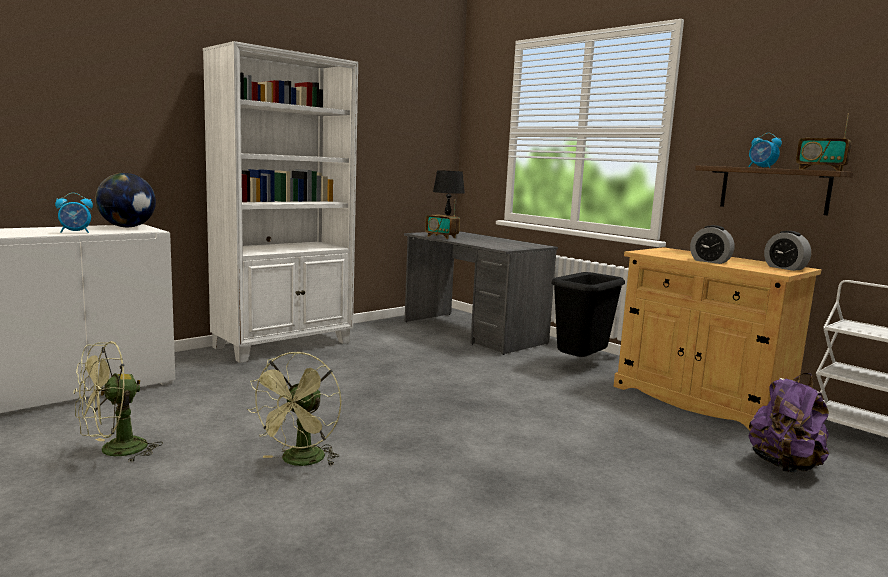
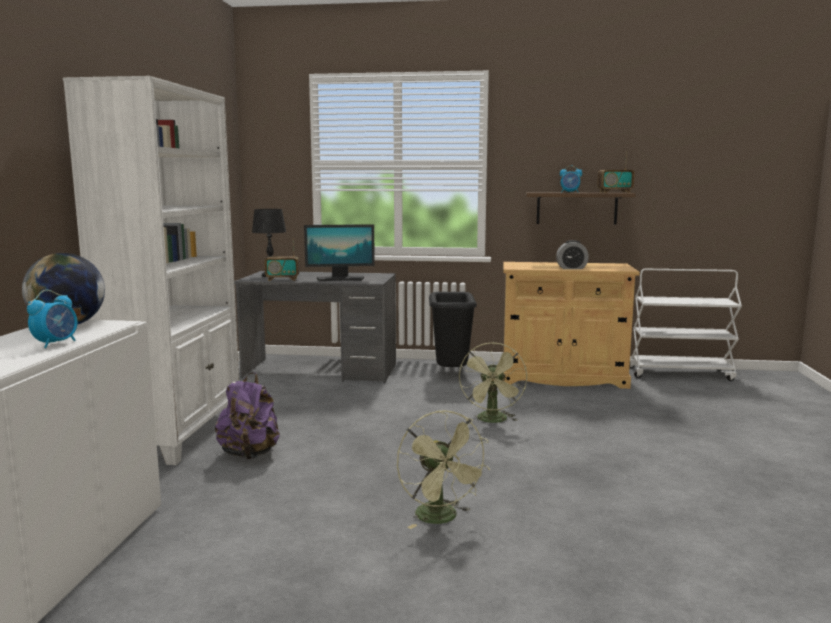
camera: 40 degrees left, 0 degrees up
(114, 451) = (272, 588): green fan -> green fan (493, 421)
(486, 243) = (340, 279): none -> monitor
(784, 466) = (669, 402): purple backpack -> purple backpack (250, 454)
(785, 268) = (615, 266): alarm clock -> none

